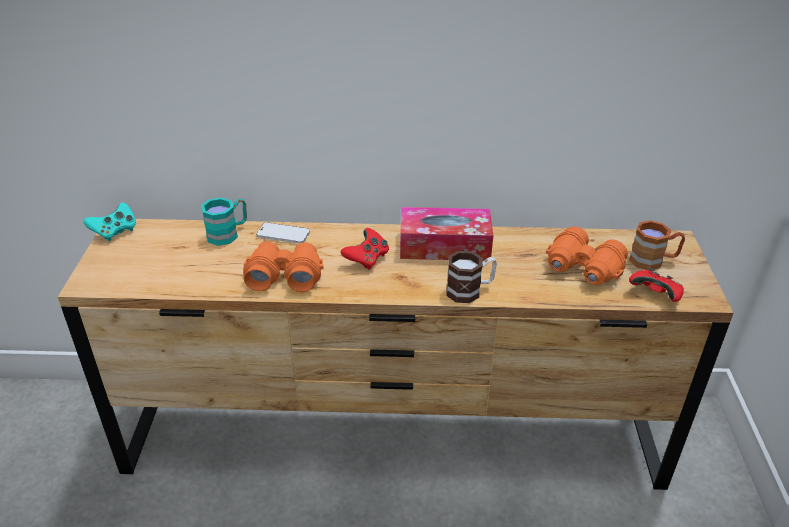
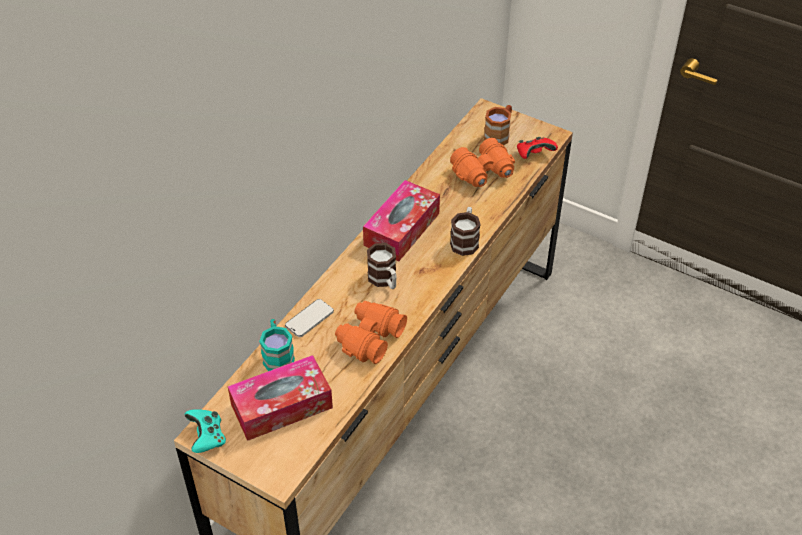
camera: 60 degrees left, 10 degrees up
(169, 256) = (281, 406): none -> tissue box
(367, 259) = (384, 280): red game controller -> mug

